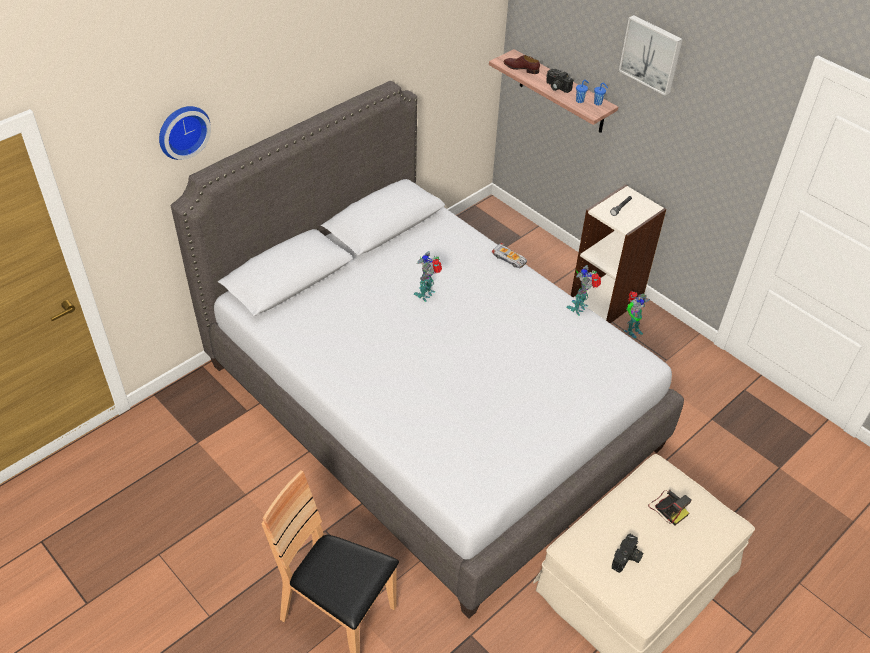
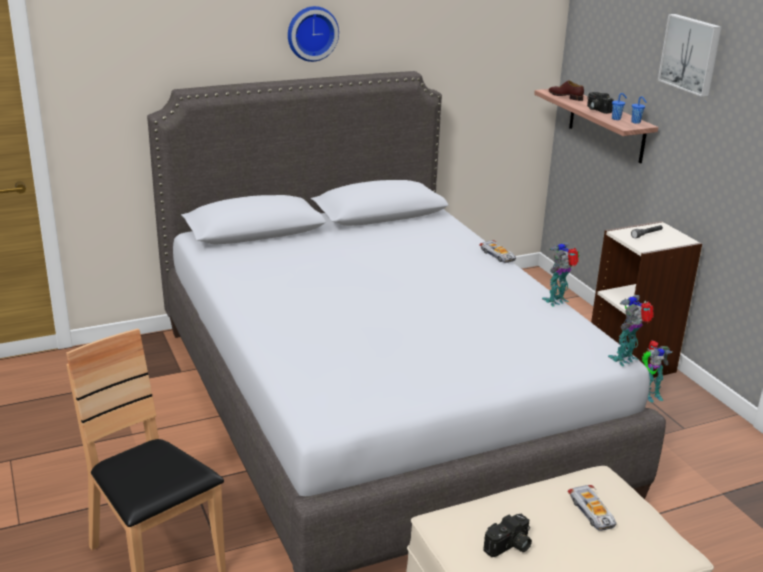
camera: 20 degrees right, 20 degrees down
(182, 130) = (173, 39): wall clock -> wall clock (311, 33)
(427, 294) = (389, 263): toy robot -> toy robot (626, 359)
(668, 508) = (592, 512): camera -> toy car

